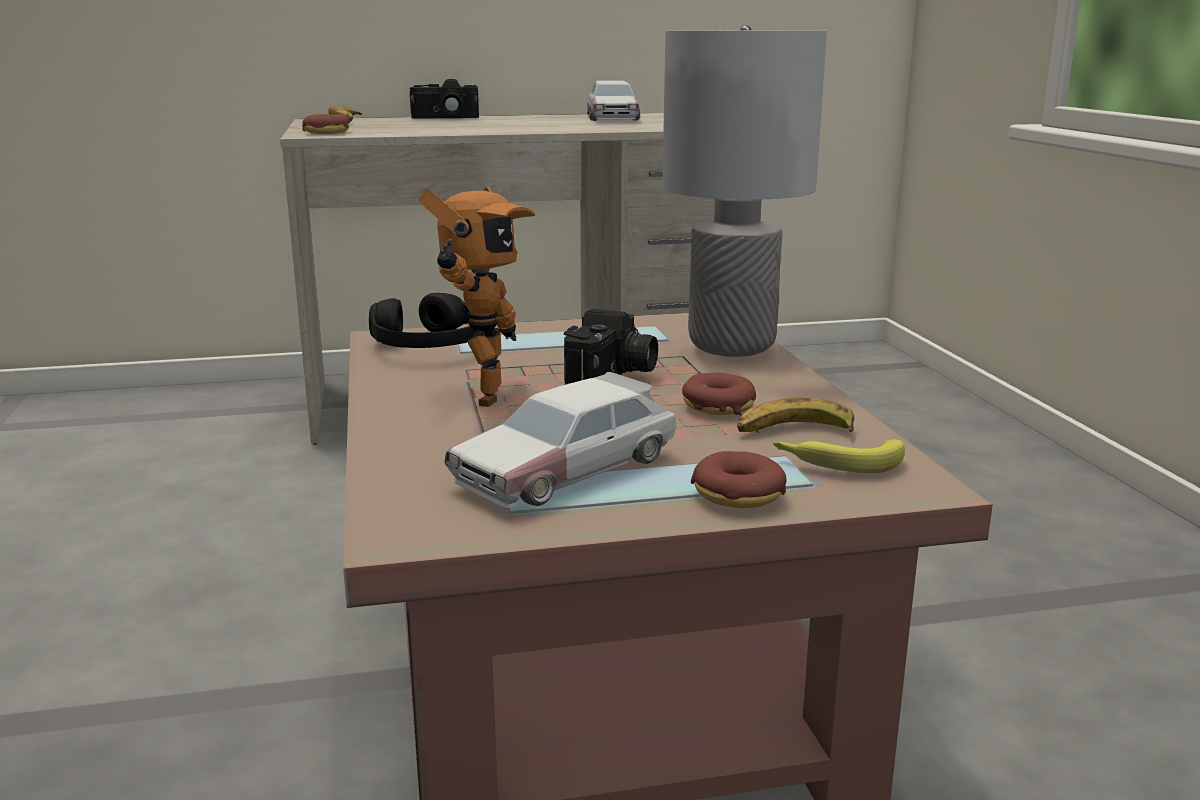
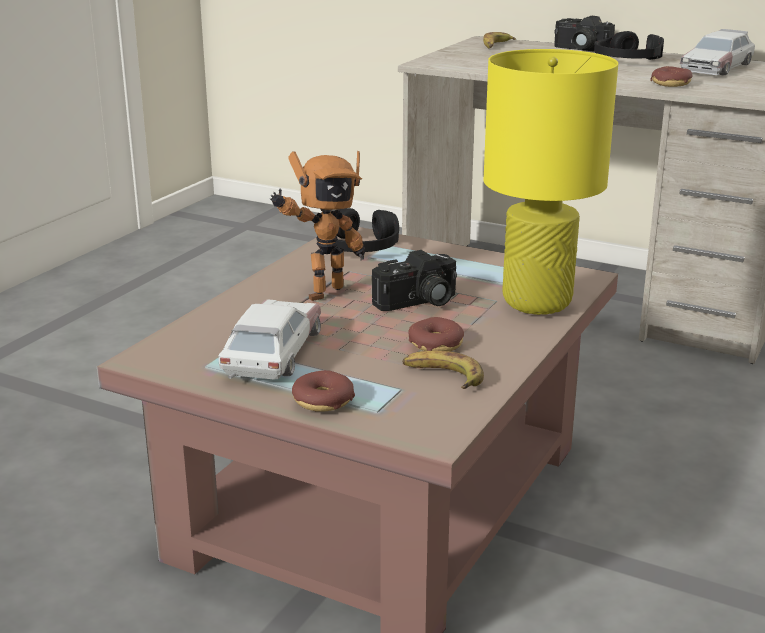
camera: 40 degrees right, 5 degrees up
(327, 132) = (443, 61): donut -> donut (671, 83)
(516, 120) = (626, 60): none -> black headphones
(567, 468) = (273, 353): toy car -> toy car turned 105 degrees clockwise
(730, 350) = (536, 306): grey table lamp -> yellow table lamp
(838, 462) = (419, 404): banana -> none

